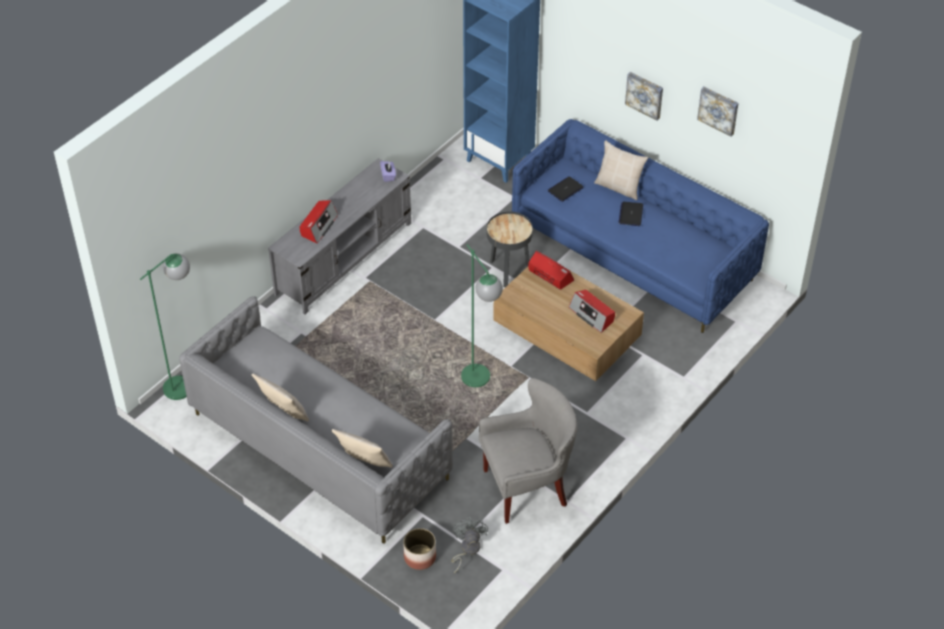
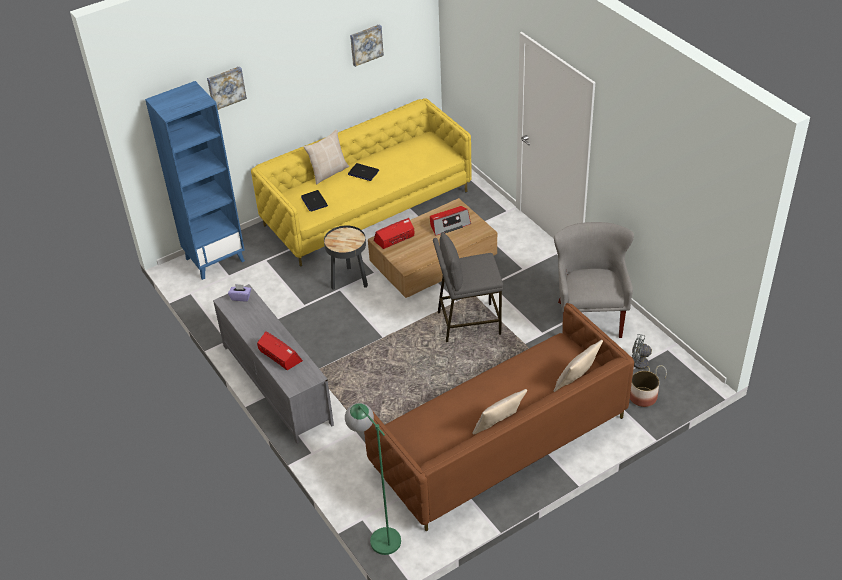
camera: 70 degrees left, 5 degrees down
(319, 446) = (499, 442): grey sofa -> brown sofa
(481, 383) = (468, 323): green floor lamp -> grey stool
(633, 253) = (367, 207): blue sofa -> yellow sofa
(645, 94) = (305, 88): picture -> picture (226, 87)

